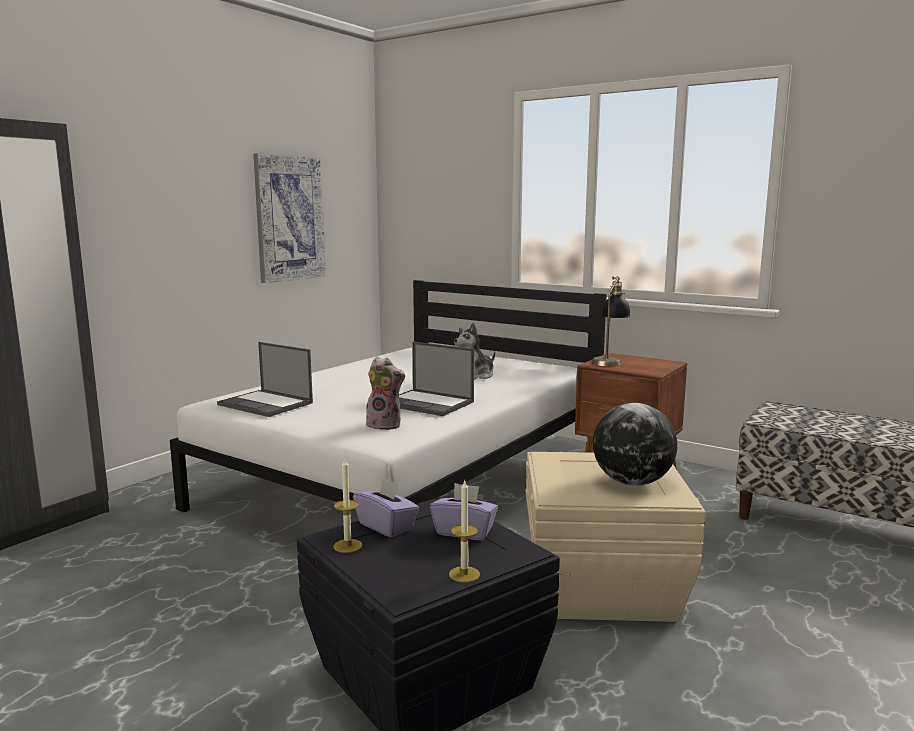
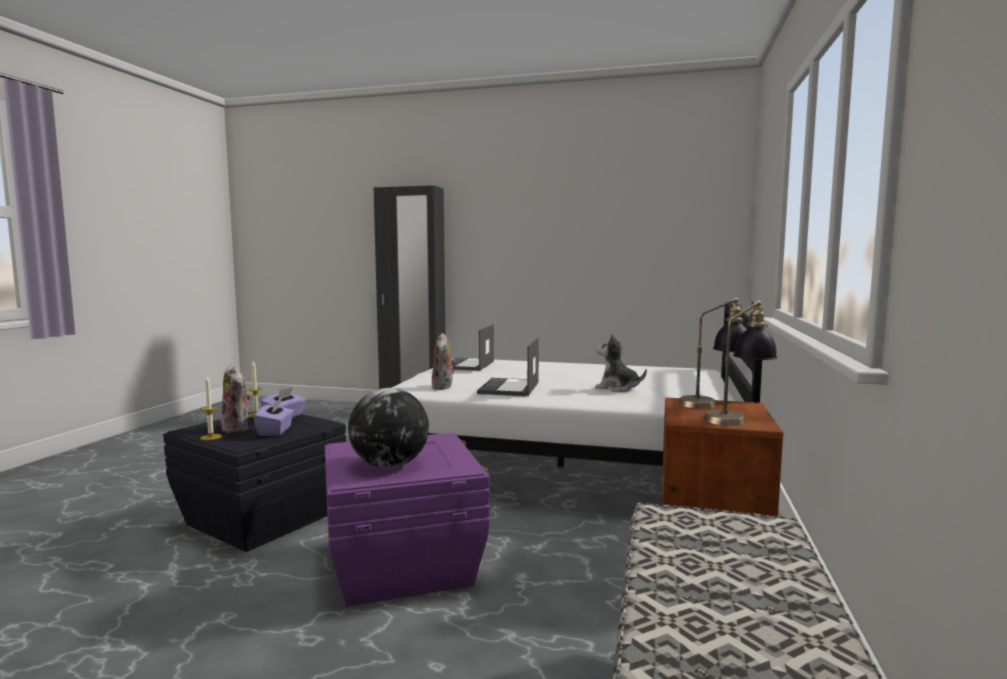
camera: 70 degrees right, 5 degrees down
(289, 218) = (629, 241): picture -> none
(424, 558) = (238, 429): none -> plush toy
(599, 585) = (404, 563): beige storage box -> purple storage box
(651, 363) = (738, 418): none -> table lamp

